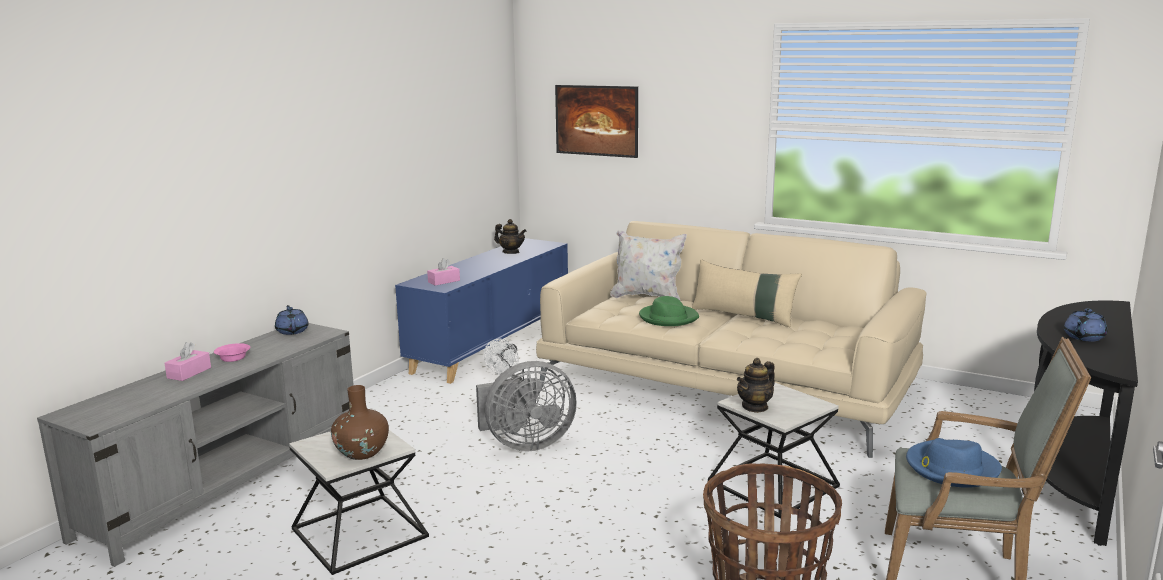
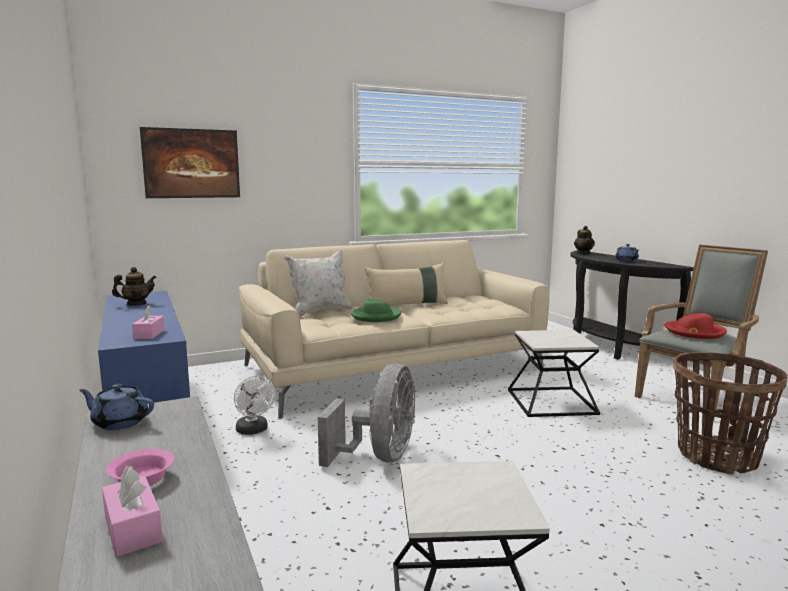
camera: 55 degrees left, 5 degrees down
(362, 452) = (495, 490): brown vase -> none
(755, 407) = (555, 343): teapot -> teapot (583, 253)
(951, 468) = (694, 332): blue hat -> red hat

